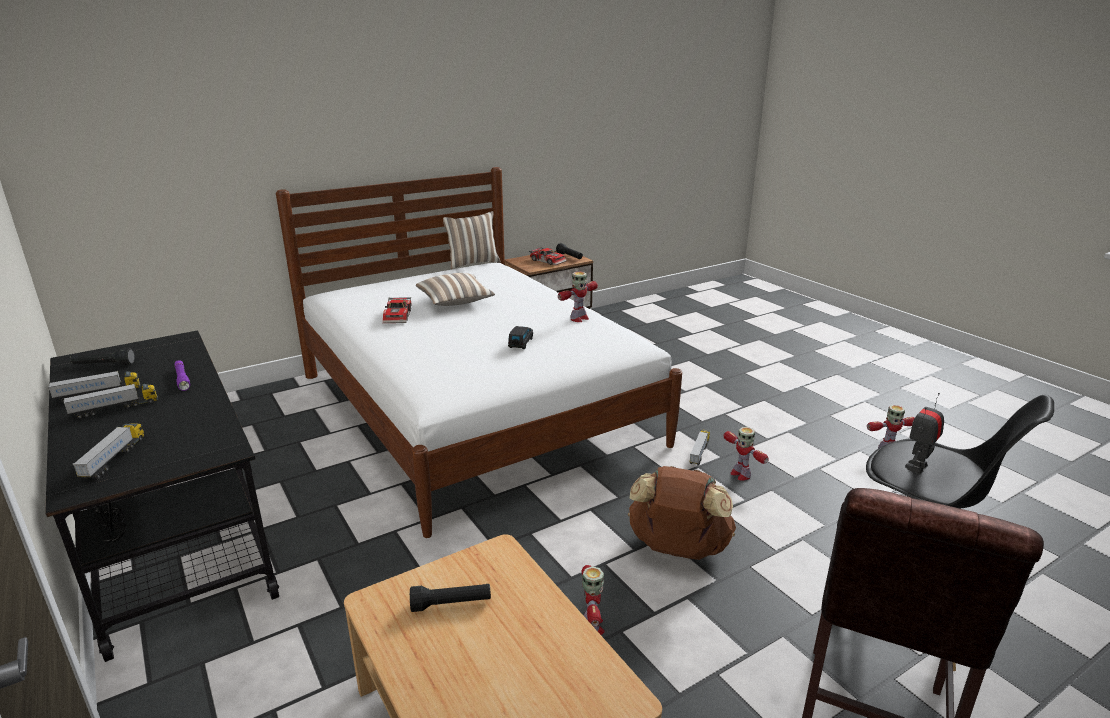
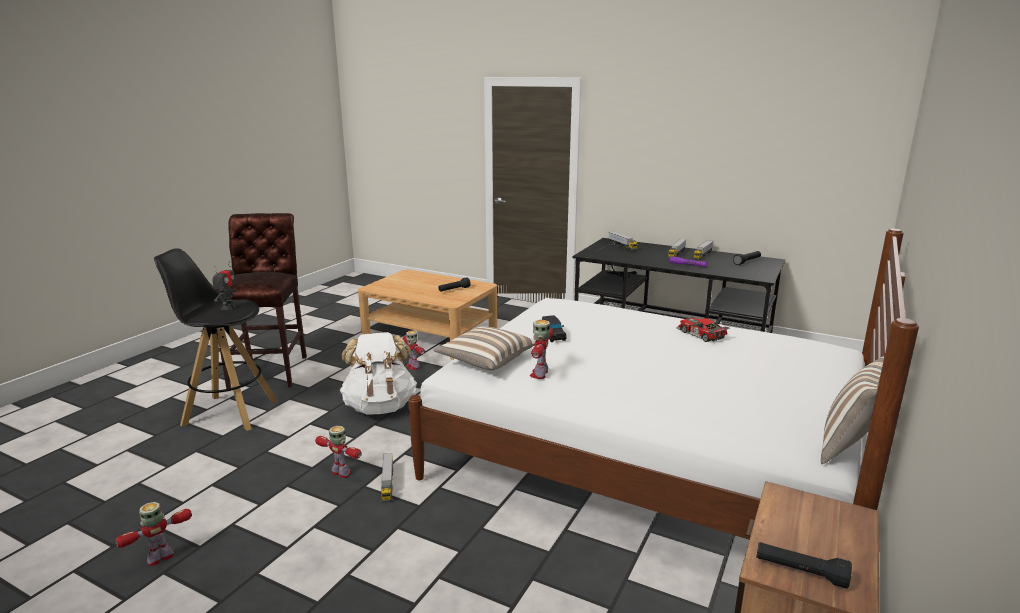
camera: 150 degrees right, 5 degrees down
(455, 302) = (691, 361): pillow -> pillow (485, 360)
(548, 260) = (806, 536): toy car -> none
(677, 549) = (380, 406): brown backpack -> white backpack

